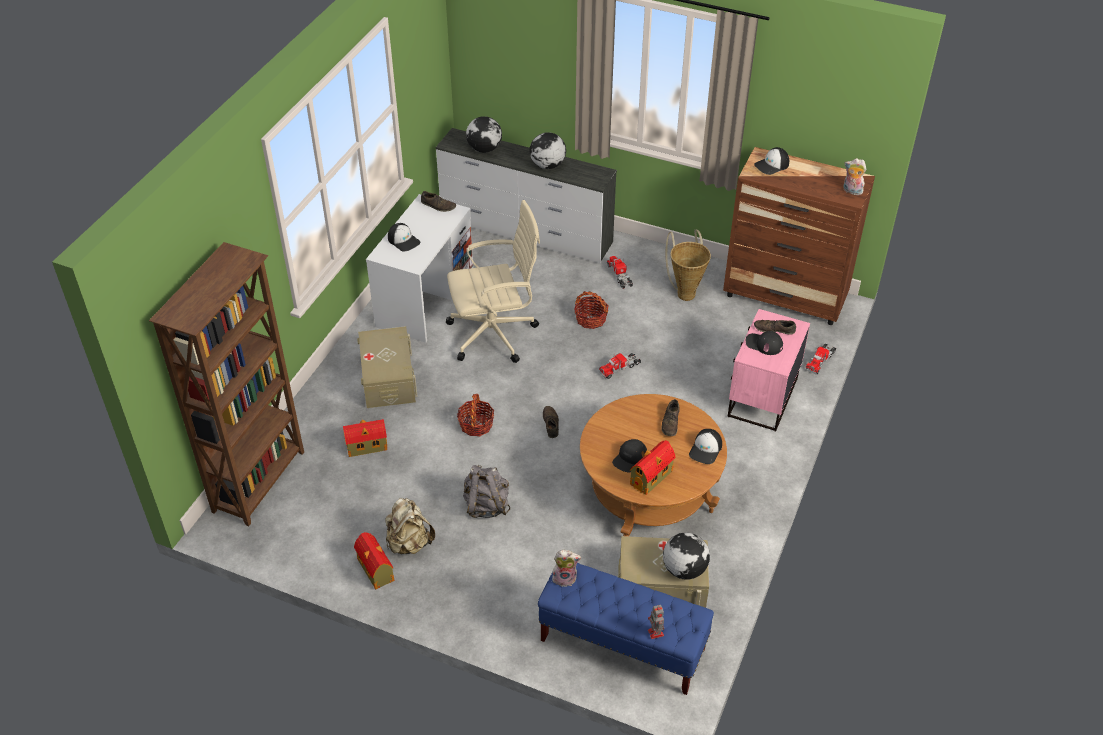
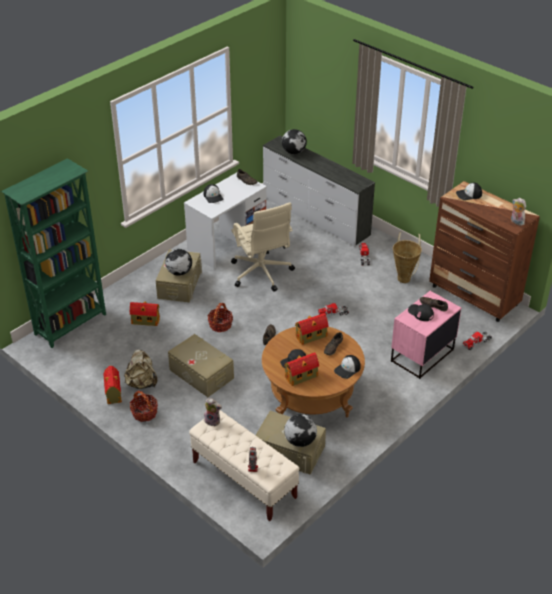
camera: 20 degrees right, 5 degrees down
(260, 481) = (71, 324): brown bookcase -> green bookcase
(486, 505) = (201, 374): grey backpack -> beige storage box
(495, 334) = (261, 273): beige office chair -> beige office chair turned 60 degrees clockwise
(547, 165) = (329, 170): globe -> globe (179, 272)
(590, 319) = (330, 279): basket -> basket (144, 413)
(622, 645) = (244, 479): blue bench -> beige bench
(634, 414) = (312, 336): none -> toy house

